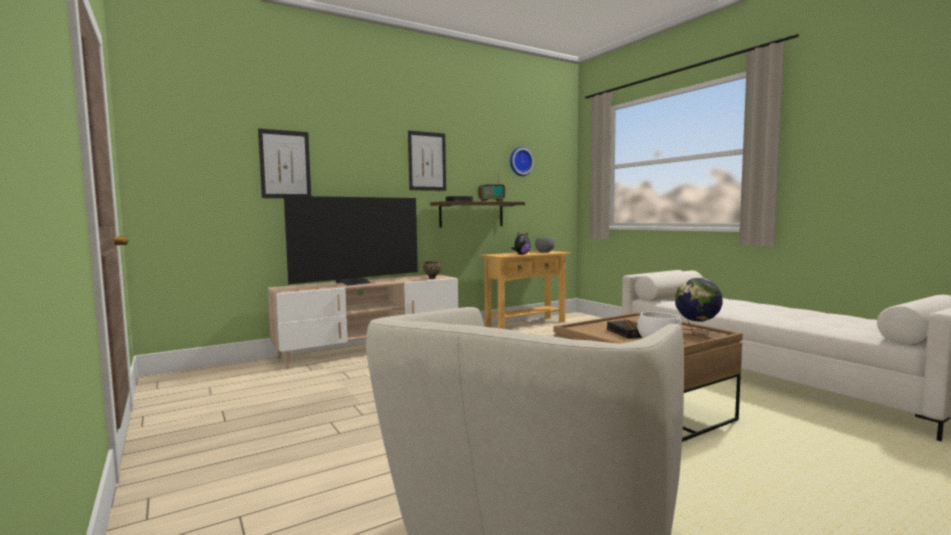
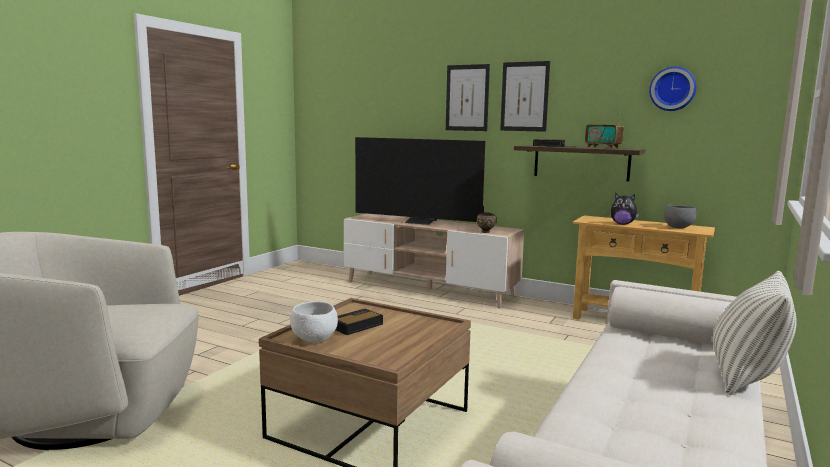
camera: 60 degrees right, 5 degrees up
(285, 164) = (388, 106): picture -> picture (467, 98)
(697, 333) = (389, 354): globe -> none
(735, 298) = (746, 377): none -> pillow

